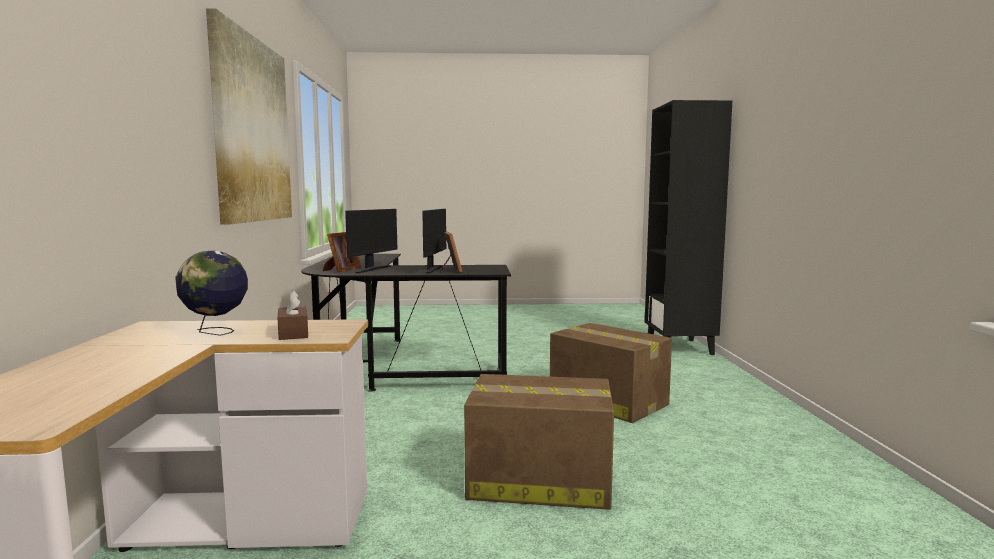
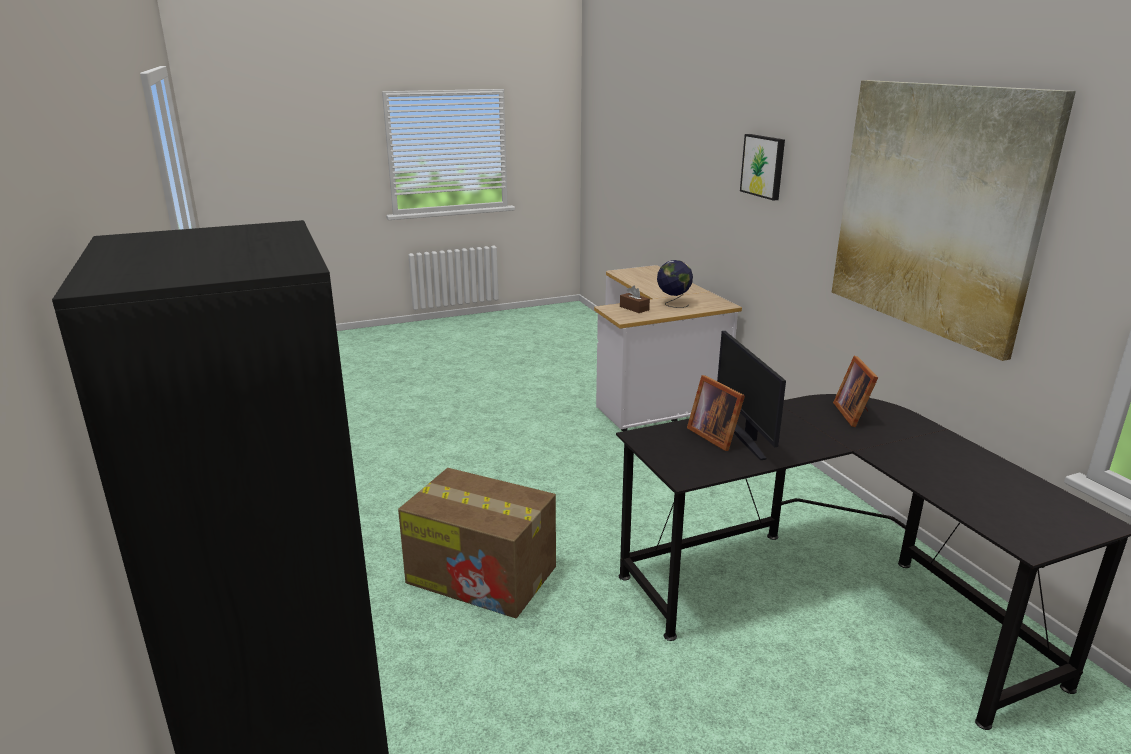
camera: 160 degrees right, 15 degrees up
(123, 85) = (763, 166): none -> picture
(372, 269) = (822, 423): monitor -> none
(537, 480) = (520, 460): cardboard box -> none

